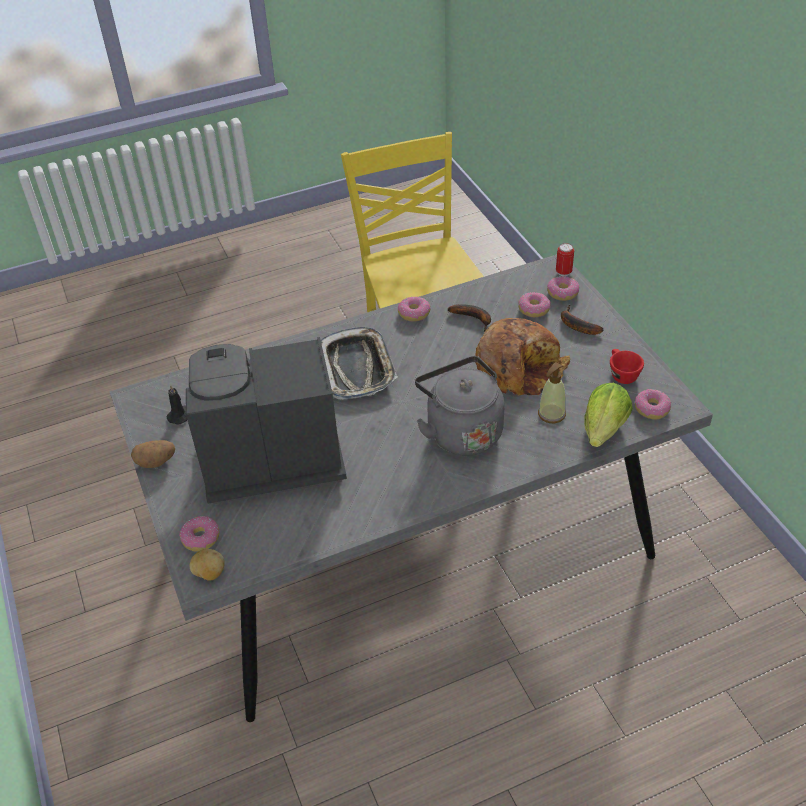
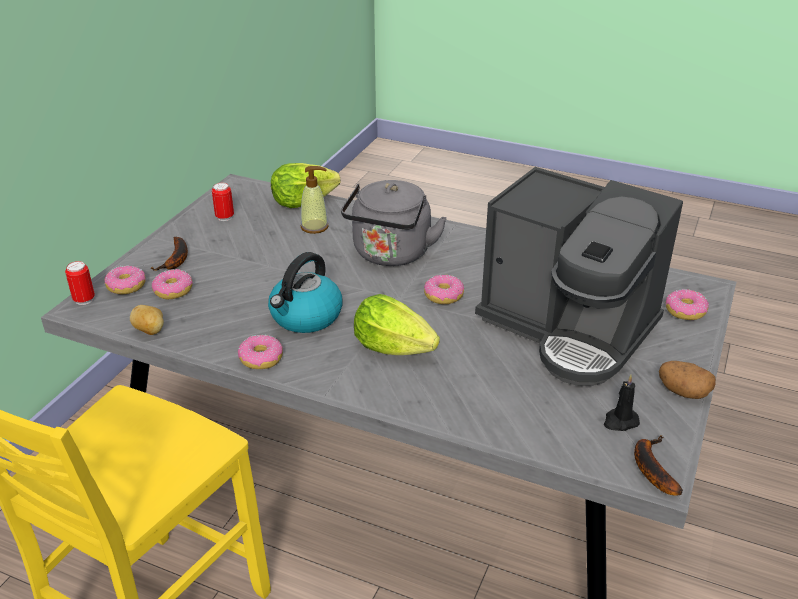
camera: 135 degrees left, 10 degrees down
(209, 573) = (696, 287): potato -> potato (150, 331)
(356, 368) = (393, 347): tray -> lettuce
(434, 349) = (305, 317): none -> kettle
(474, 318) = (227, 317): banana -> banana (651, 467)
(519, 368) = (274, 262): bread -> none
(621, 374) = (225, 217): red cup -> can
(651, 409) = (254, 193): donut -> donut (443, 296)

